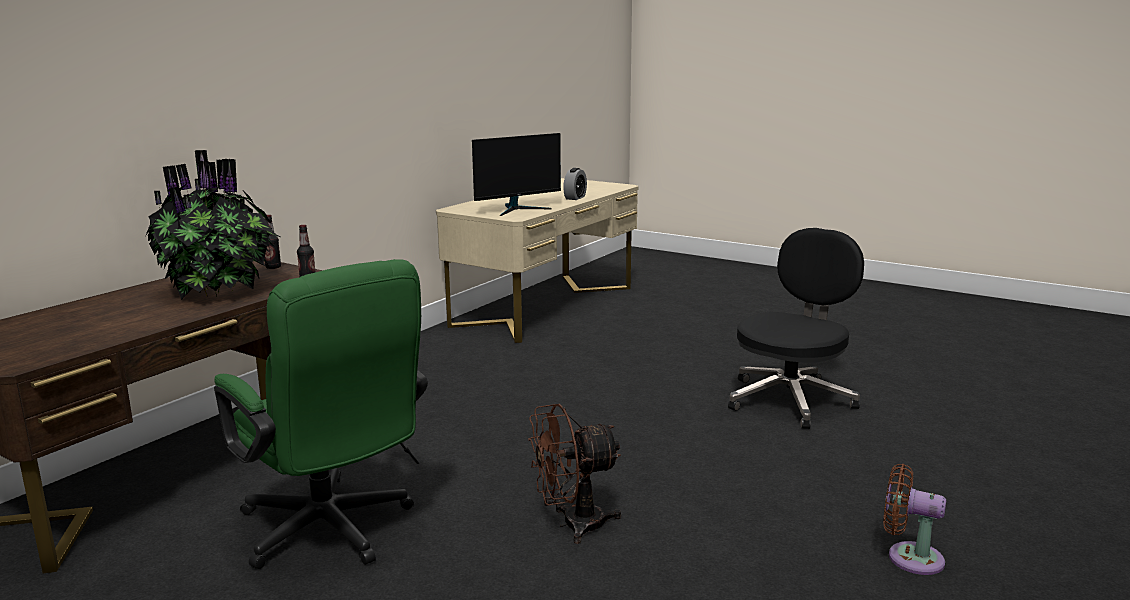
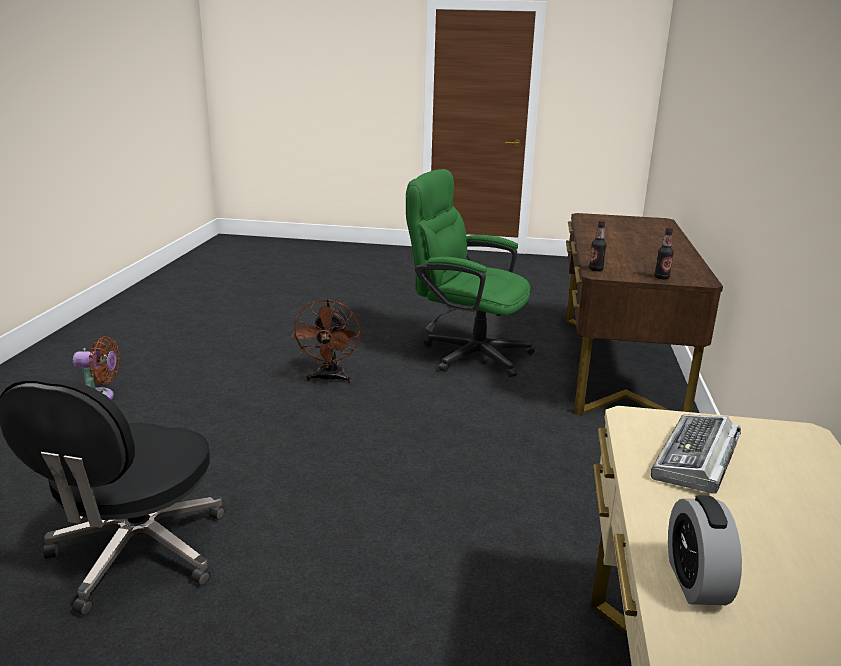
camera: 155 degrees right, 5 degrees up
(220, 290) = (627, 255): potted plant -> none
(517, 209) = (696, 460): monitor -> keyboard
(572, 525) = (329, 379): brown fan -> brown fan turned 135 degrees clockwise

